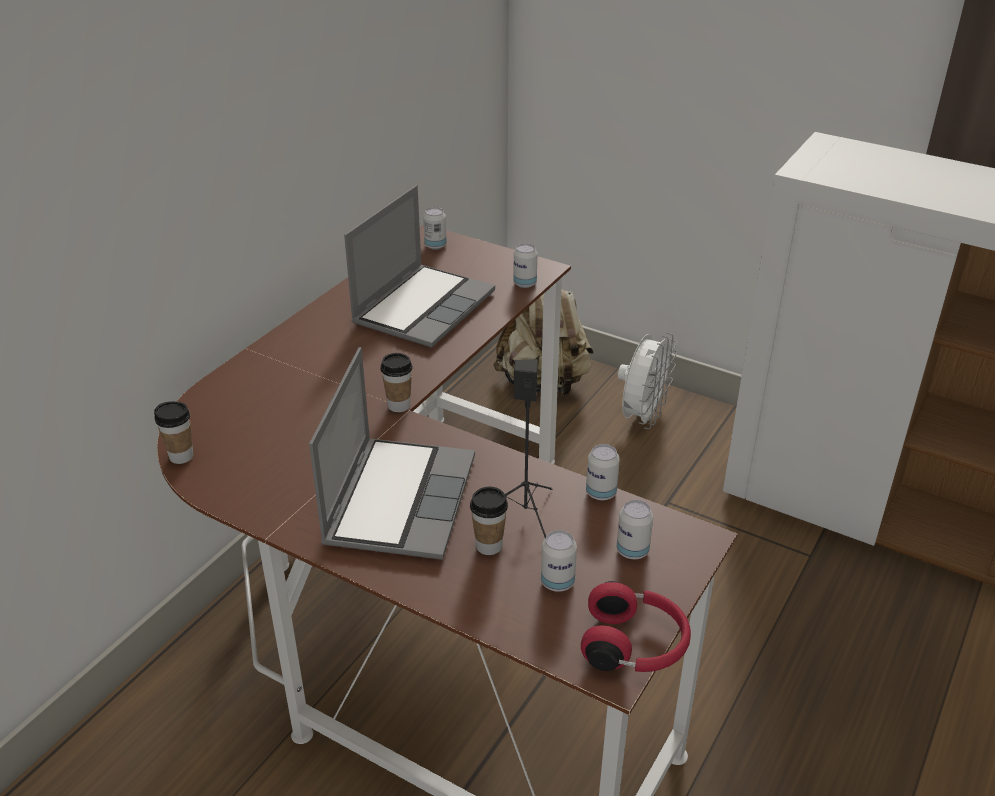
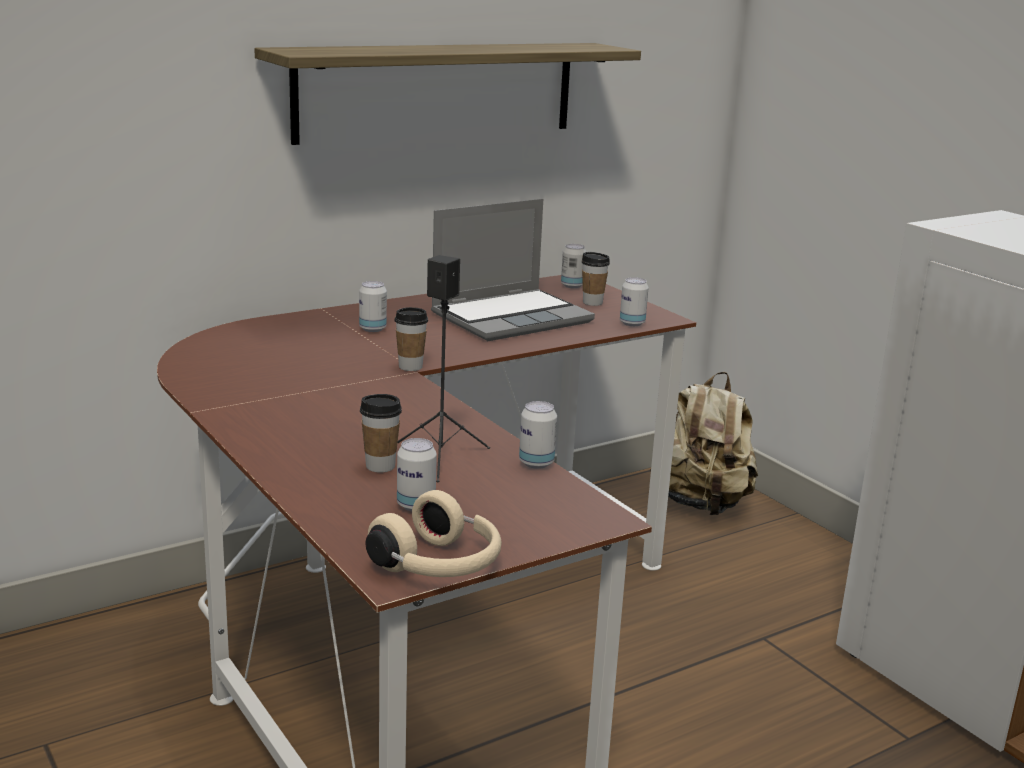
camera: 25 degrees right, 15 degrees down
(181, 456) = (186, 352): cup -> cup (592, 302)
(301, 103) = (438, 90): none -> shelf
(399, 499) = (336, 418): laptop -> none
(632, 551) = (519, 506): can -> can (372, 329)
(635, 645) = (439, 566): red headphones -> beige headphones
(642, 417) = (792, 559): white fan -> none

